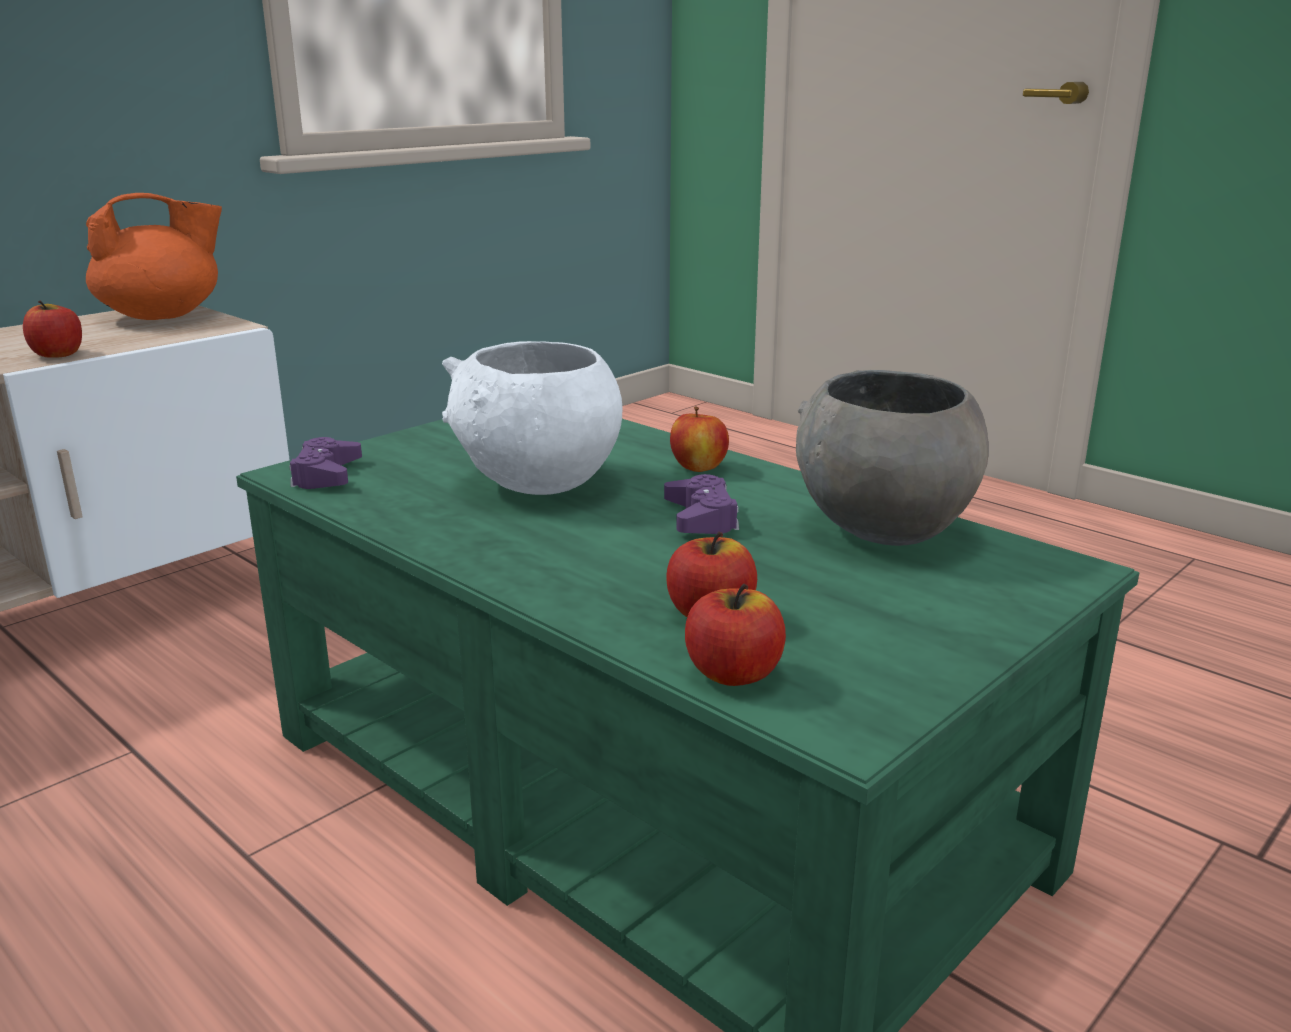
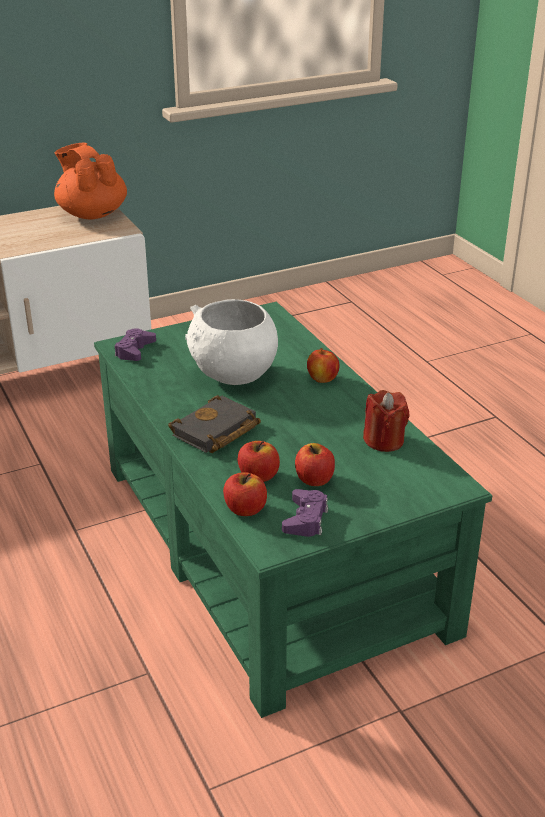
camera: 20 degrees right, 10 degrees up
(58, 355) = (29, 245): apple -> apple (314, 479)
(163, 316) = (92, 214): orange teapot -> orange teapot turned 120 degrees counterclockwise
(569, 563) = (215, 432): none -> black book
(701, 517) = (297, 415): purple game controller -> purple game controller (305, 519)
(883, 528) = (384, 440): grey bowl -> red candle

